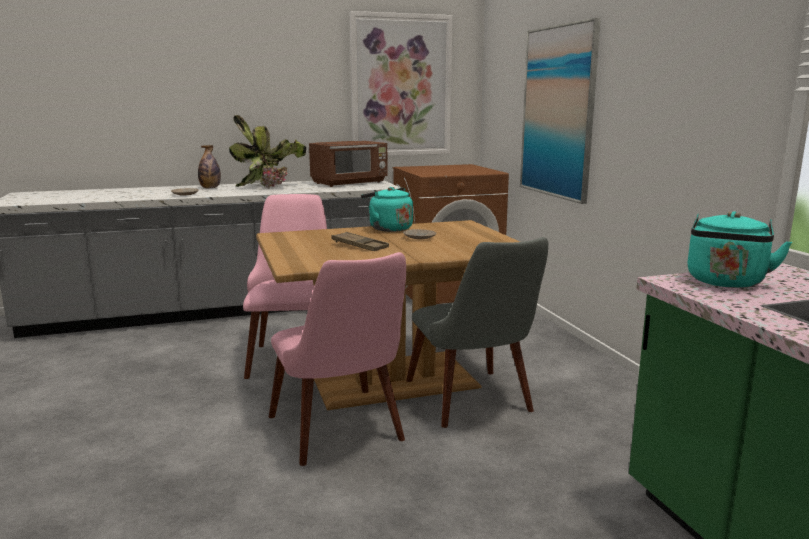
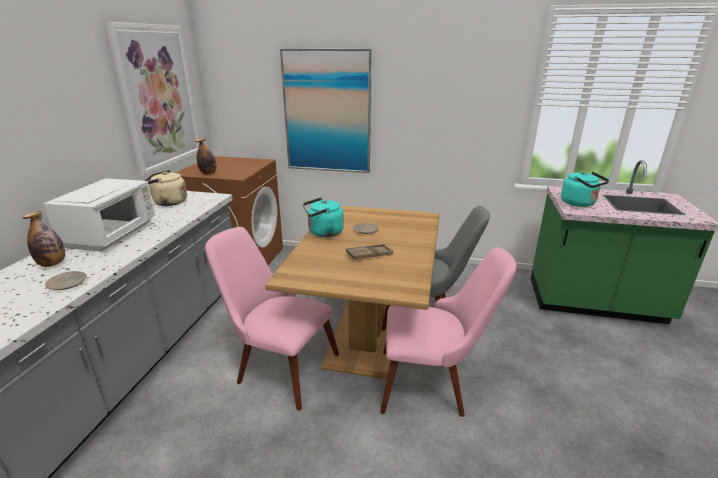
camera: 60 degrees left, 10 degrees up
(269, 186) = (113, 235): potted plant -> white microwave
(350, 183) = (168, 202): brown microwave -> beige kettle
(418, 170) = (208, 173): none -> bottle

